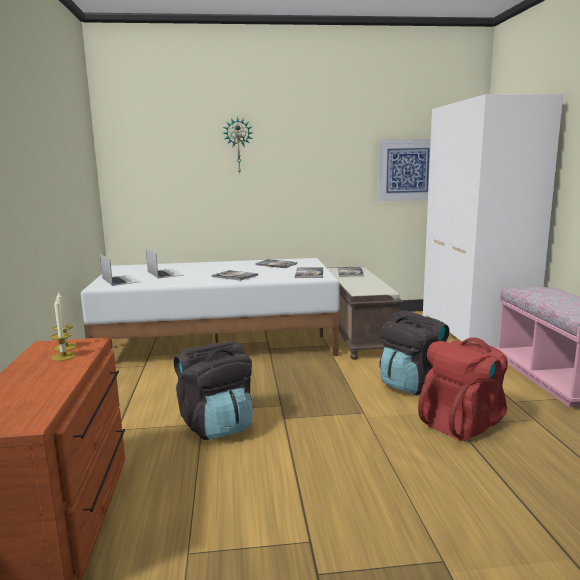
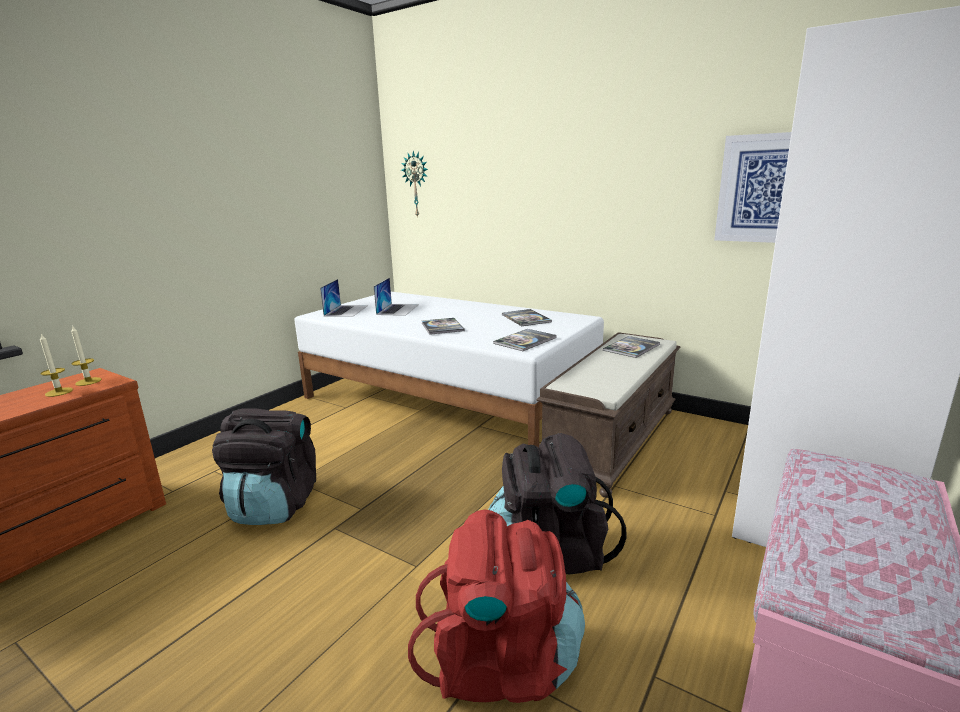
camera: 40 degrees right, 5 degrees up
(238, 145) = (519, 153): wall clock -> wall clock (417, 184)

